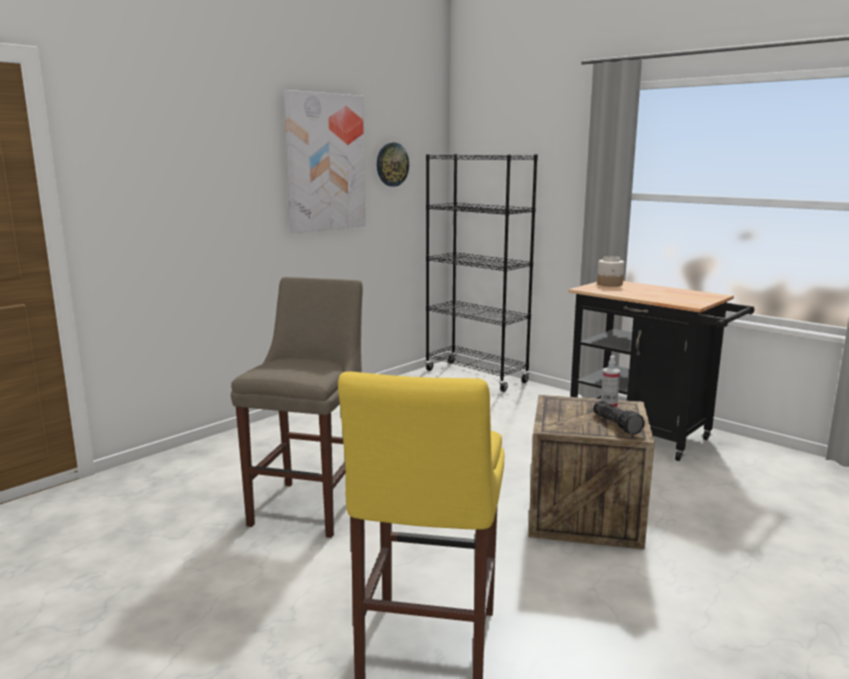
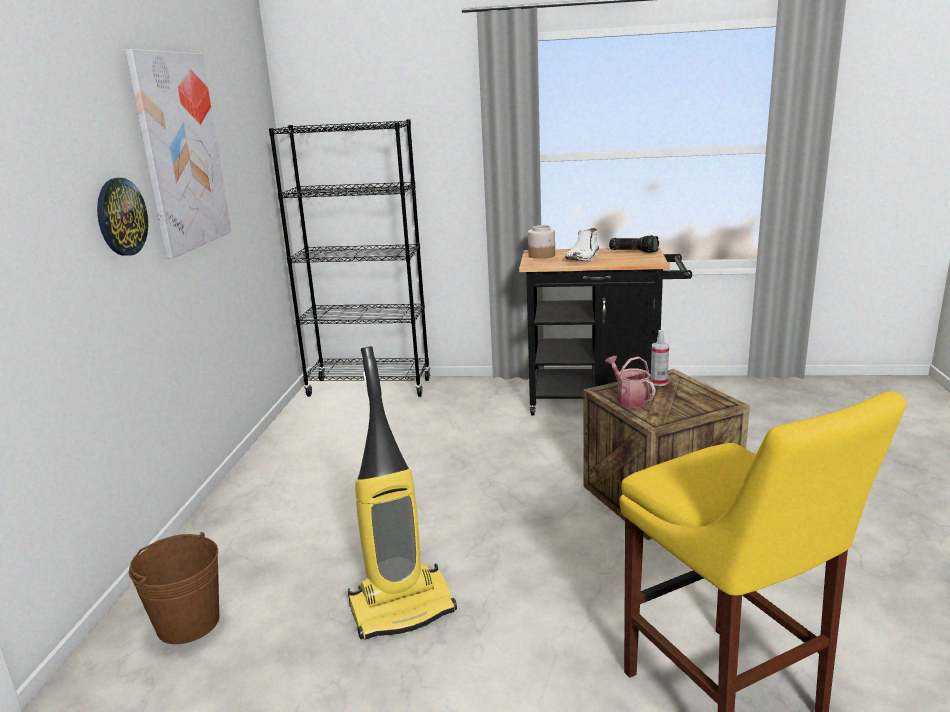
camera: 35 degrees left, 5 degrees up
(202, 466) = (188, 623): none -> brown bucket
(311, 505) = (402, 608): beige stool -> vacuum cleaner
(392, 164) = (236, 145): wall clock -> wall clock (121, 217)
(560, 409) = (629, 399): none -> watering can
(617, 424) = (696, 398): flashlight -> flashlight (634, 251)
(639, 291) = (583, 257): none -> white boot

